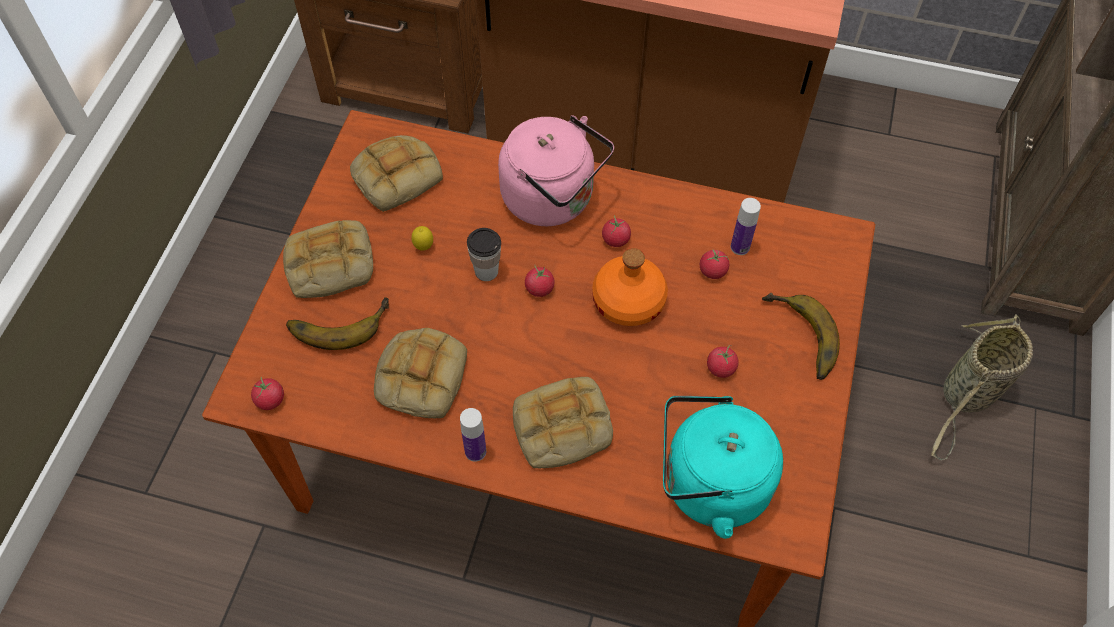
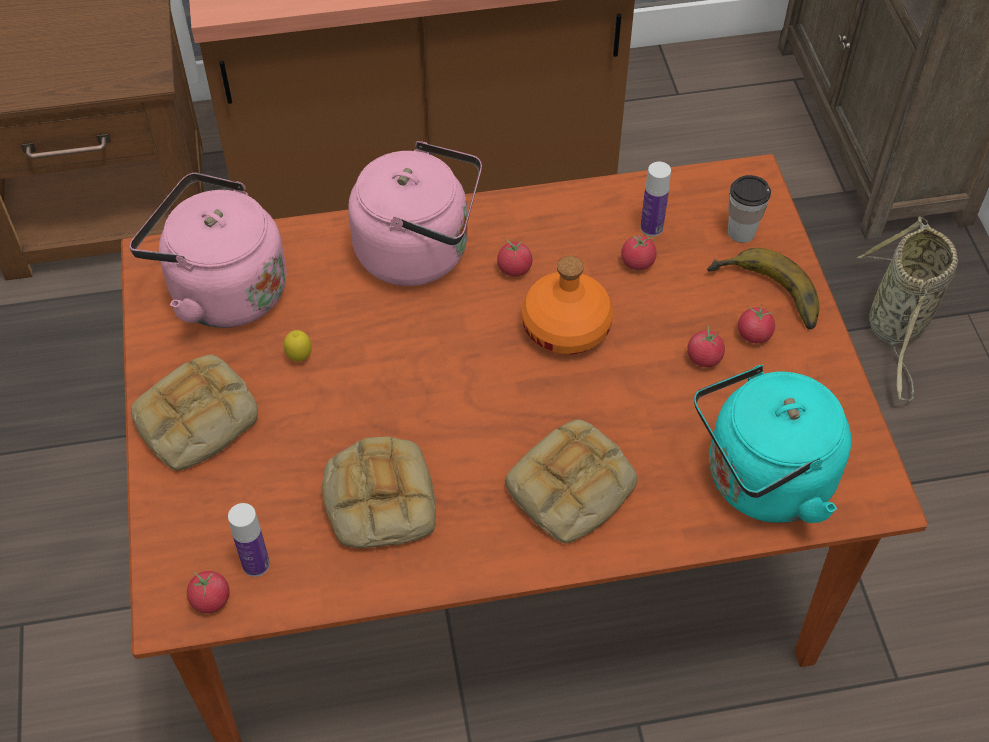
camera: 25 degrees left, 5 degrees down
(338, 321) = (243, 478): banana -> none
(397, 175) = (222, 290): bread -> pink kettle
(475, 451) = (489, 554): bottle -> bottle (256, 564)
(486, 271) = (389, 356): cup -> cup (741, 232)
(539, 288) = (460, 351): tomato -> tomato (754, 334)

